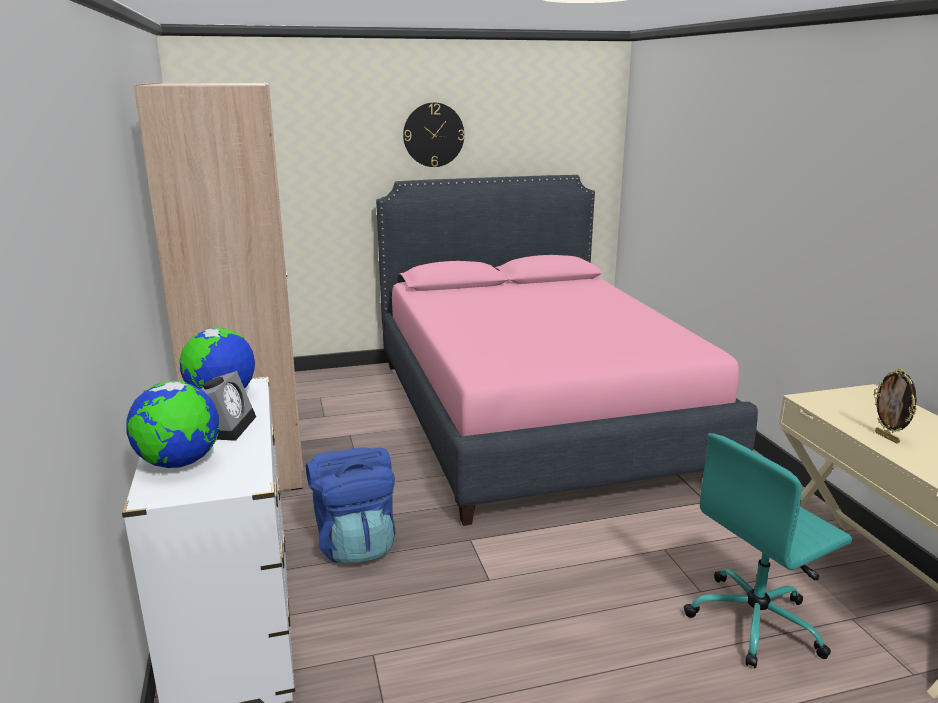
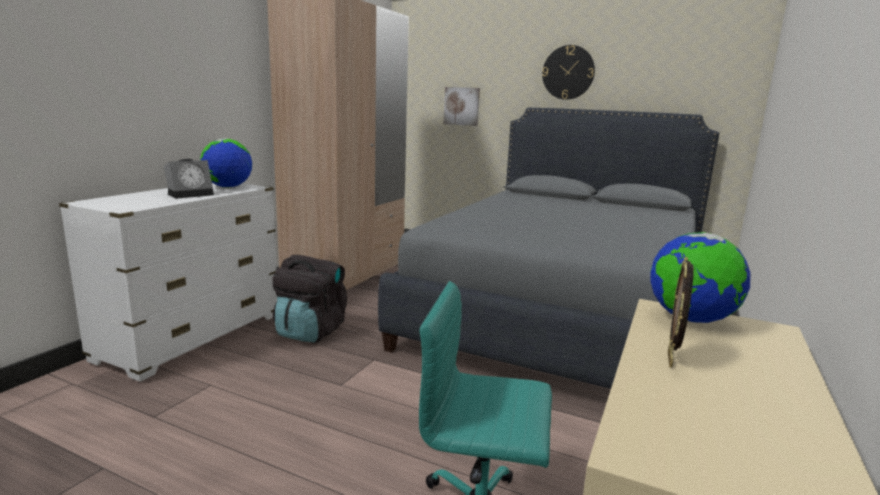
camera: 40 degrees right, 5 degrees down
(179, 463) = (131, 198): globe -> globe (690, 319)
(298, 185) = (461, 106): none -> picture
(355, 543) = (310, 331): blue backpack -> black backpack
(535, 414) = (562, 313): pink bed -> grey bed

